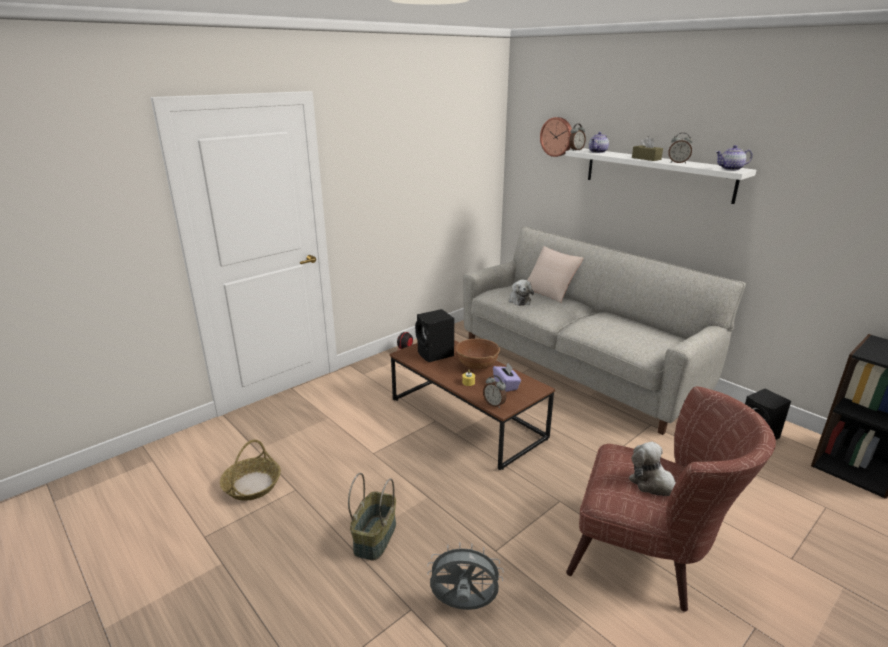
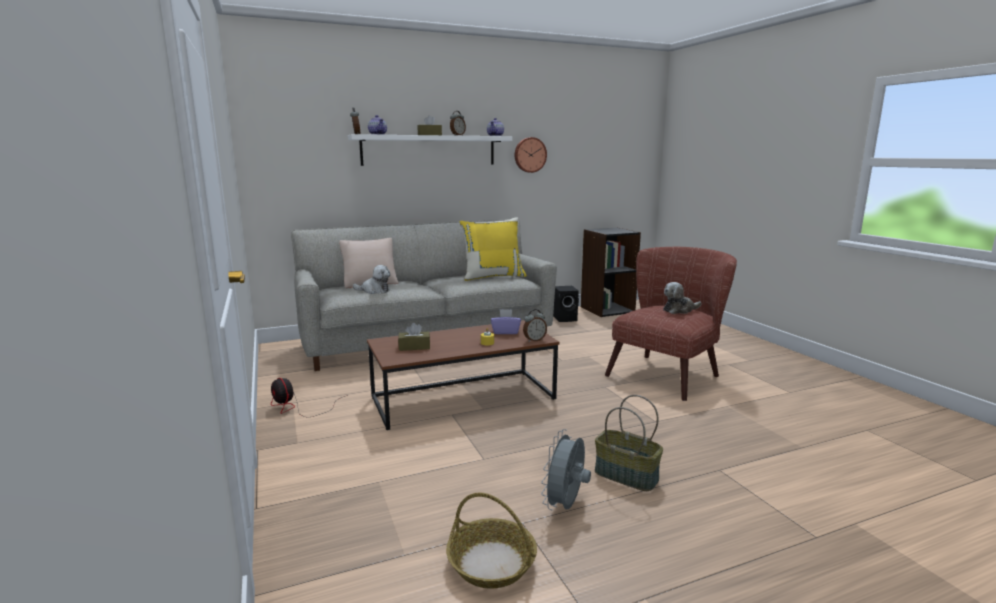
camera: 70 degrees left, 10 degrees down
(435, 354) = (414, 347): black speaker -> brown tissue box
(463, 606) = (715, 445): grey fan -> grey fan (565, 506)
(477, 365) = (457, 335): brown bowl -> none
(557, 136) = (313, 126): wall clock -> wall clock (529, 155)
(638, 336) = (493, 277): none -> yellow pillow

